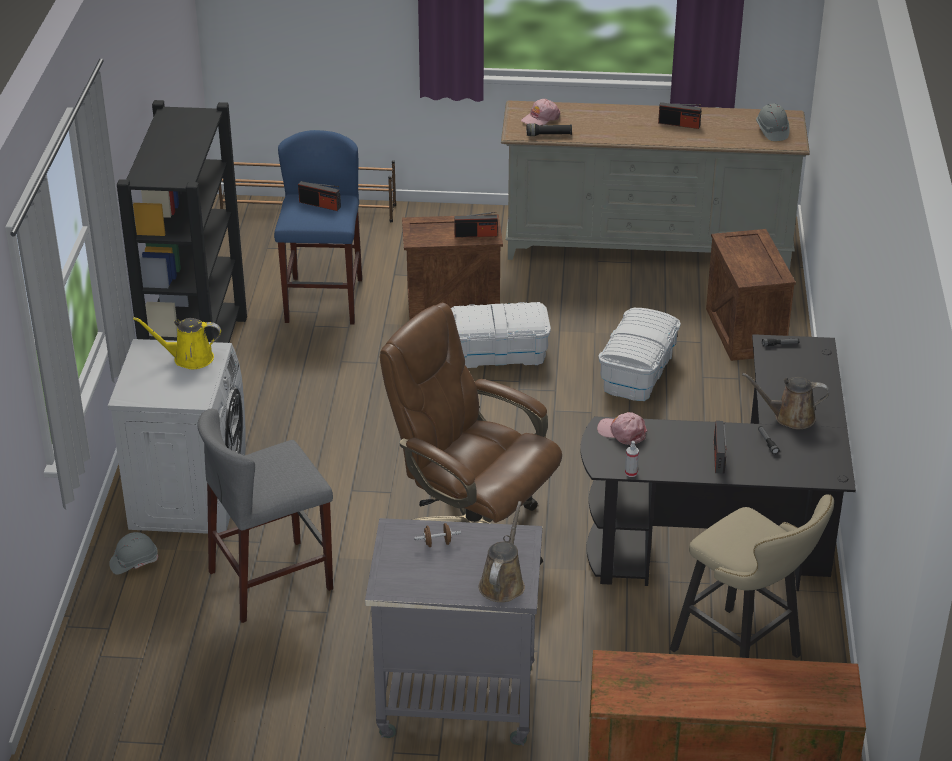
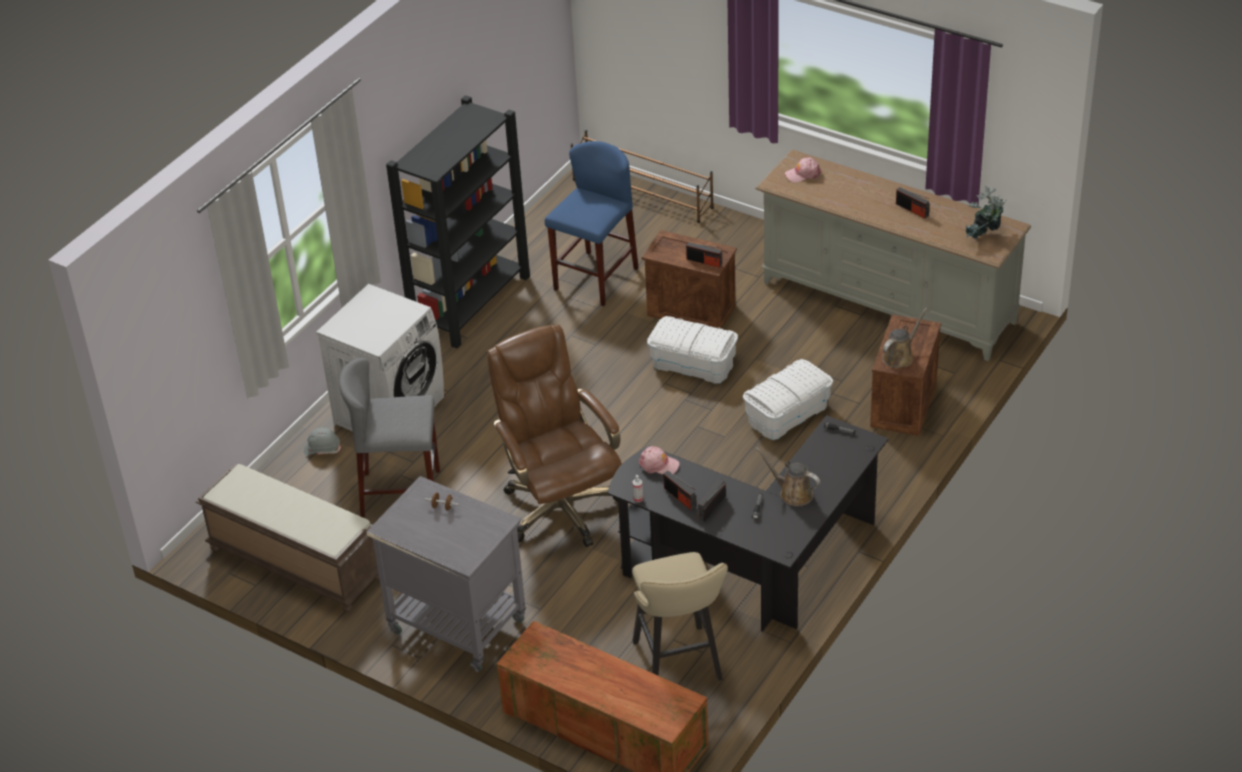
camera: 30 degrees right, 5 degrees up
(189, 358) = (393, 311): yellow watering can -> none
(195, 701) = (294, 563): none -> brown bench
(320, 204) = (591, 204): radio -> radio (680, 497)
(503, 583) = (462, 550): brown watering can -> brown watering can (900, 356)
(549, 135) = (797, 191): black flashlight -> none
(622, 432) = (658, 465): pink cap -> pink cap turned 135 degrees clockwise
(772, 131) = (984, 237): grey hard hat -> potted plant

